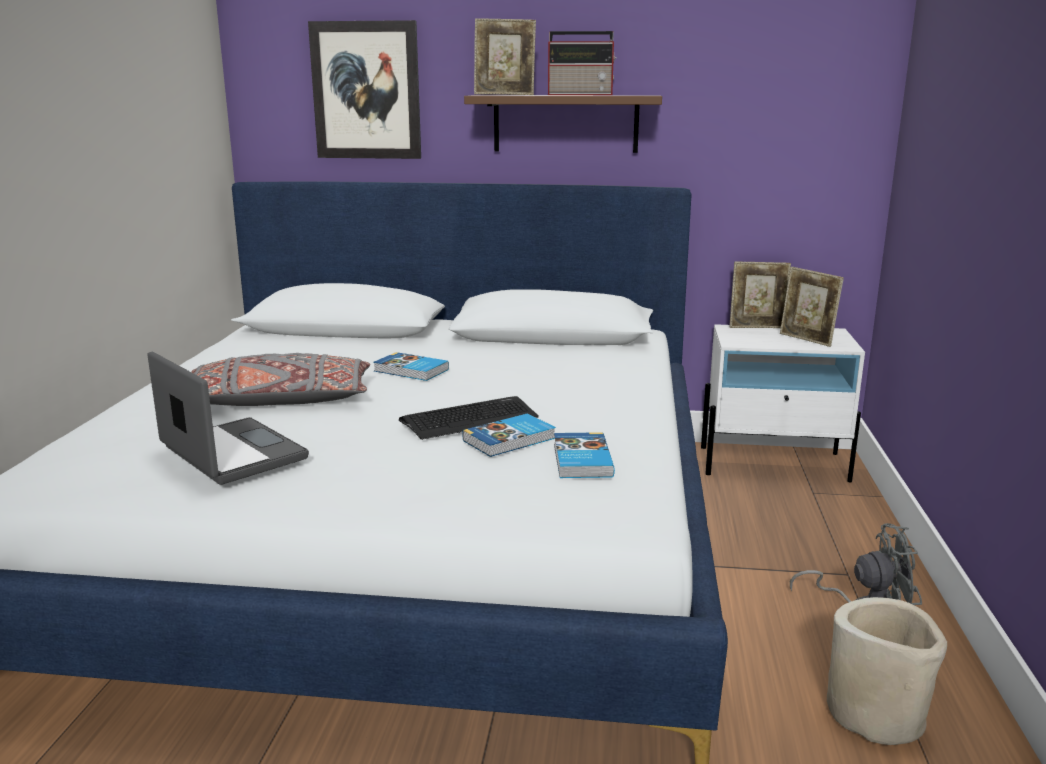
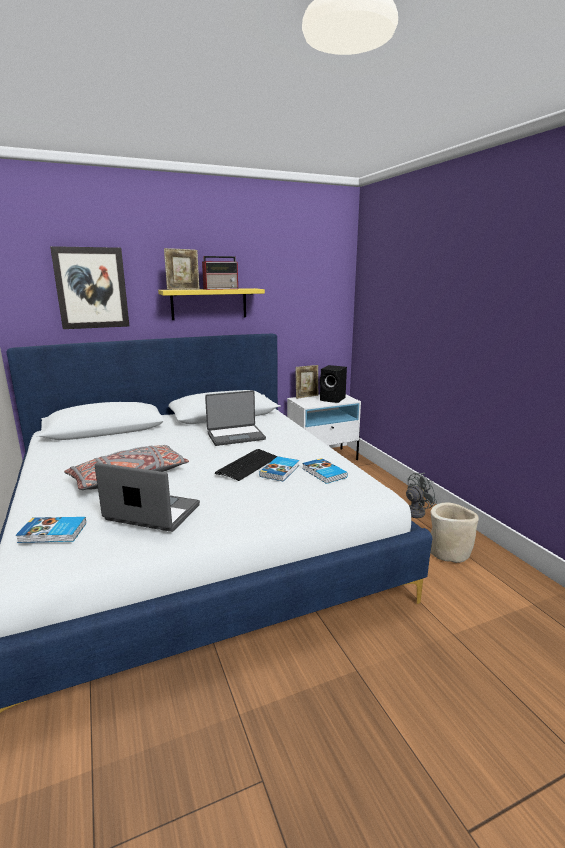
camera: 30 degrees left, 0 degrees up
(411, 371) = (180, 446): book -> book (53, 533)
(518, 371) = (235, 436): none -> laptop
(565, 123) = (209, 304): brown shelf -> yellow shelf
(806, 340) = (333, 399): picture frame -> black speaker

